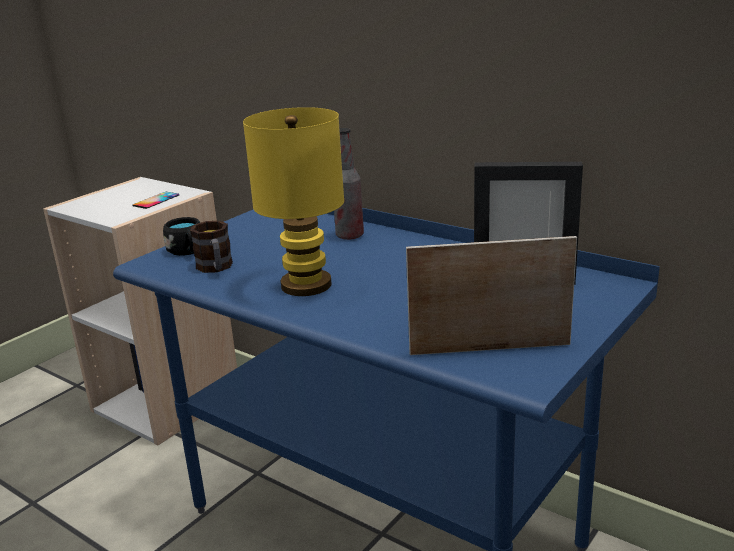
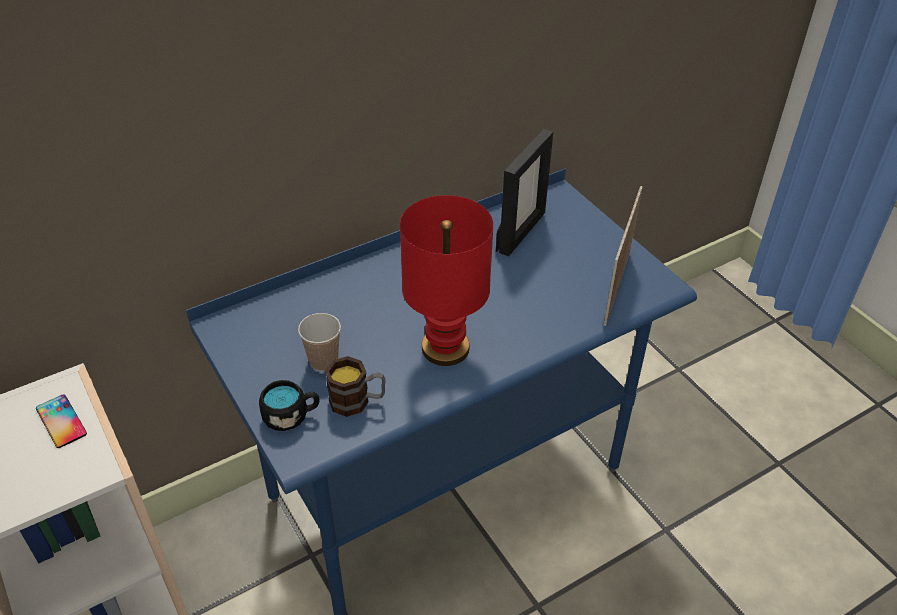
camera: 70 degrees left, 20 degrees up
(256, 247) = (323, 361): none -> cup
(306, 286) = (446, 348): yellow table lamp -> red table lamp
(349, 236) = (351, 291): bottle -> none

